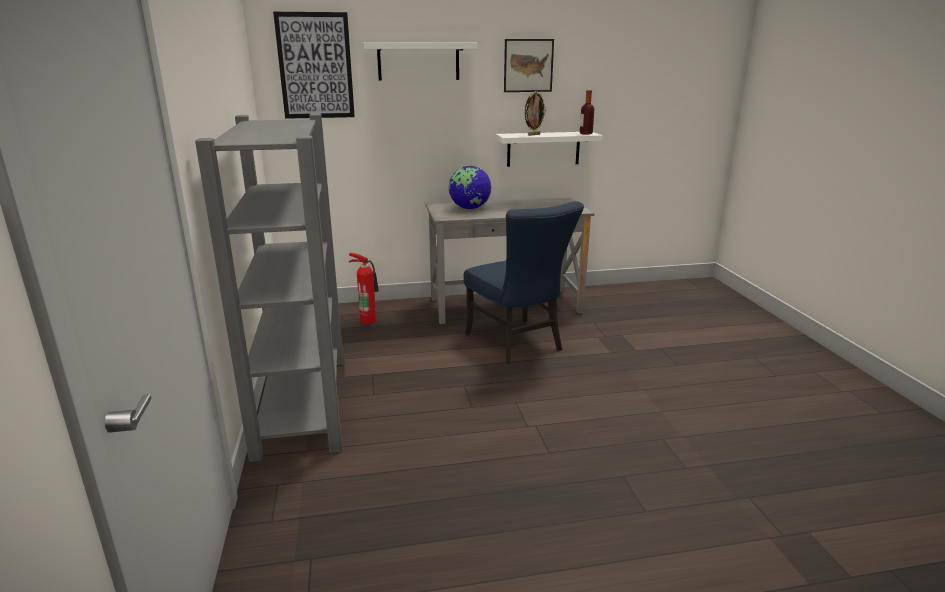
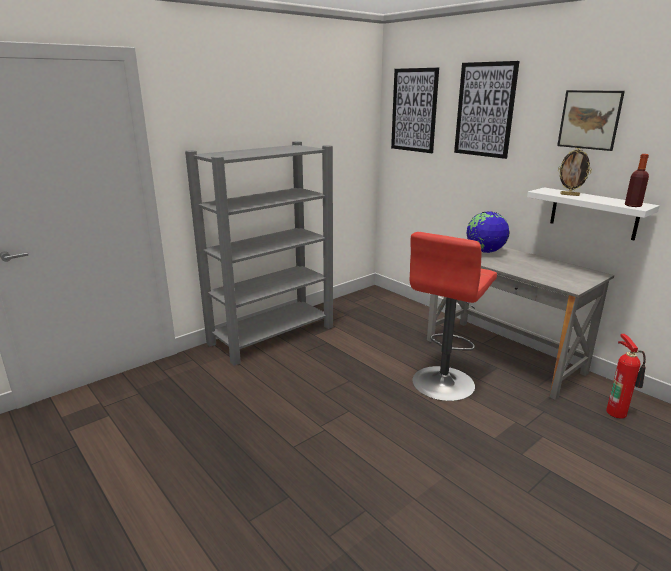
camera: 60 degrees right, 0 degrees up
(368, 320) = (395, 314): fire extinguisher -> fire extinguisher (617, 412)
(418, 61) = (485, 110): white shelf -> picture
(518, 344) = (442, 383): blue chair -> red stool

